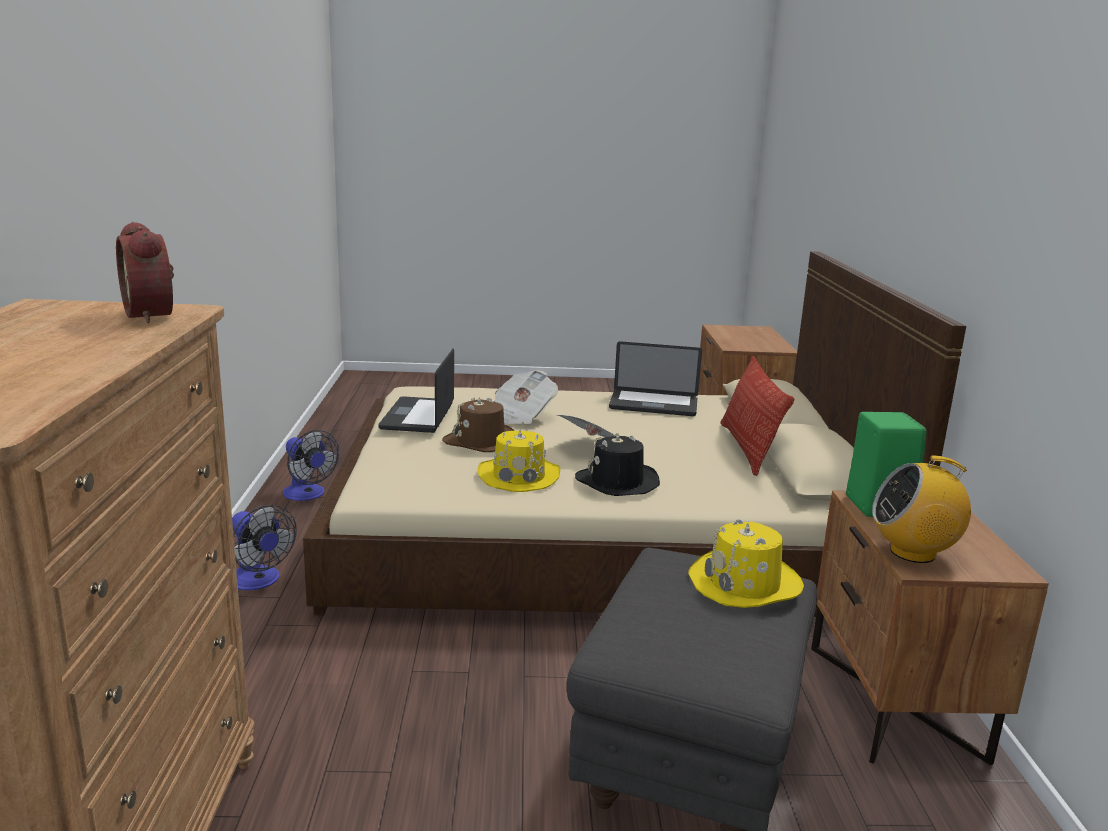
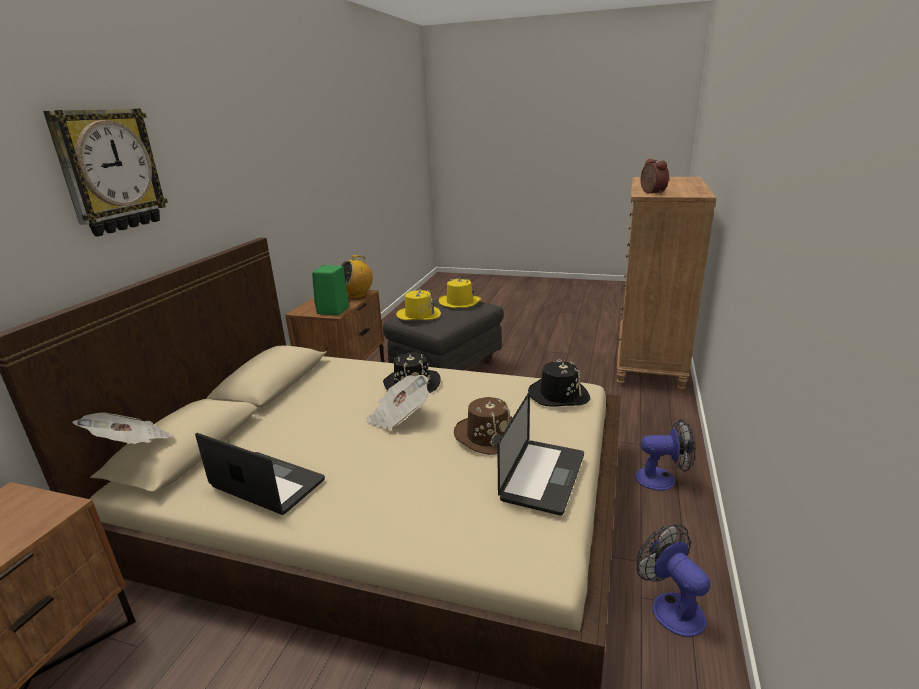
camera: 160 degrees left, 5 degrees up
(258, 581) = (662, 479): fan -> fan turned 120 degrees clockwise
(403, 482) = (558, 395): none -> black hat
(519, 476) = (474, 395): yellow hat -> yellow hat (459, 302)
(520, 416) = (432, 470): newspaper -> newspaper (131, 445)
(748, 448) = (276, 409): pillow -> none
(897, 157) = (109, 171): none -> wall clock
(913, 552) = (357, 296): radio -> radio turned 120 degrees clockwise

